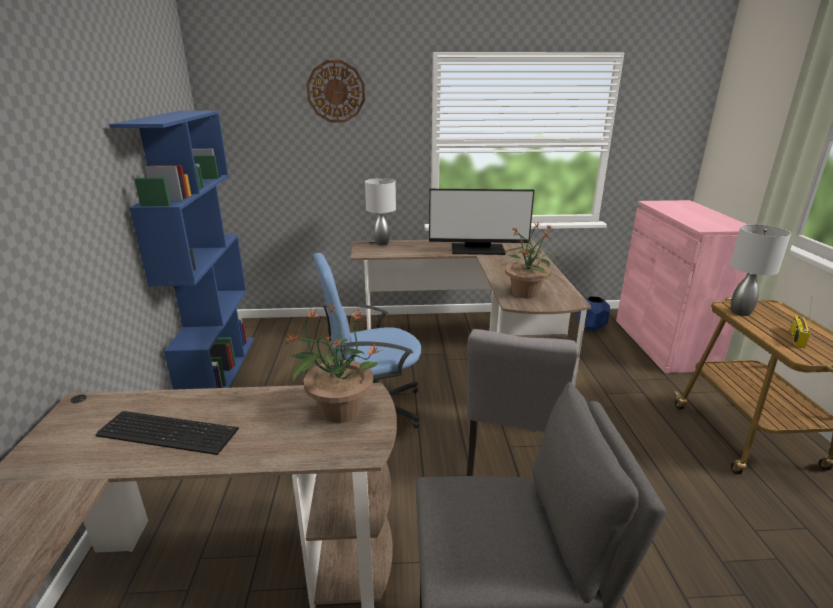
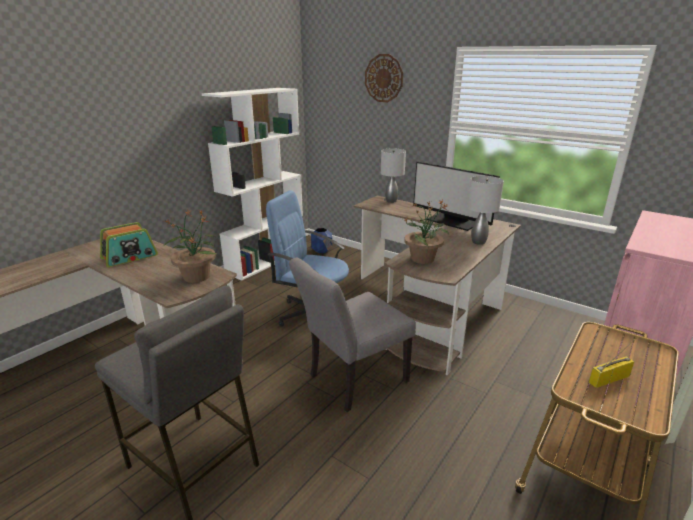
camera: 40 degrees right, 0 degrees up
(168, 430) = (129, 257): keyboard -> radio
(219, 370) = (266, 261): blue bookcase -> white bookcase
(591, 326) = (568, 330): blue planter -> blue planter (322, 251)
(740, 312) = (600, 339): grey table lamp -> grey table lamp (479, 242)

